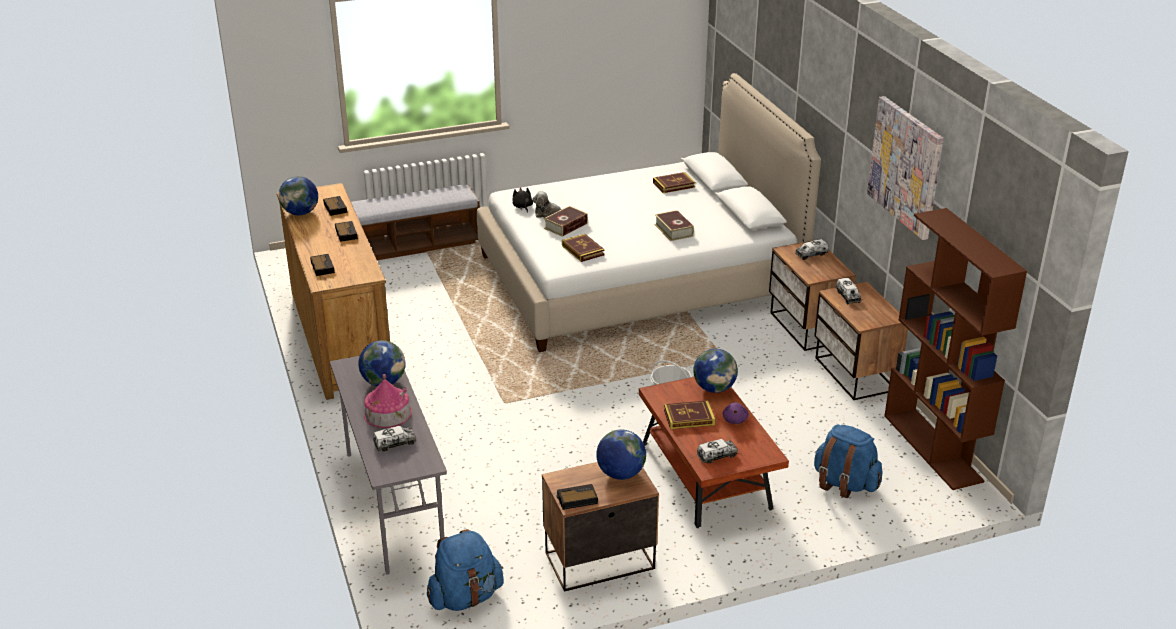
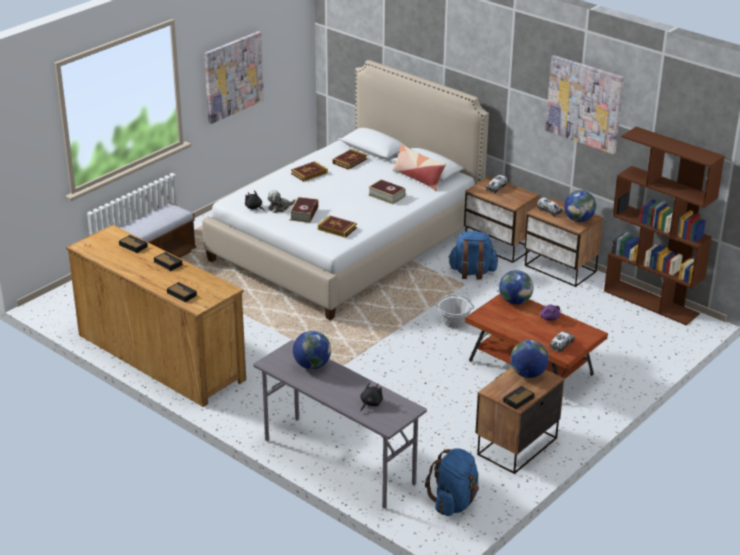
camera: 30 degrees left, 0 degrees up
(300, 213) = (109, 257): globe -> globe (578, 219)
(387, 413) = (341, 385): toy house -> none
(394, 443) = (370, 403): toy truck -> black plush toy
(579, 62) = (233, 76): none -> picture
(689, 417) = (519, 326): book -> book (309, 173)
(729, 221) = (418, 178): none -> pillow
(844, 484) = (620, 343): blue backpack -> blue backpack (472, 272)

